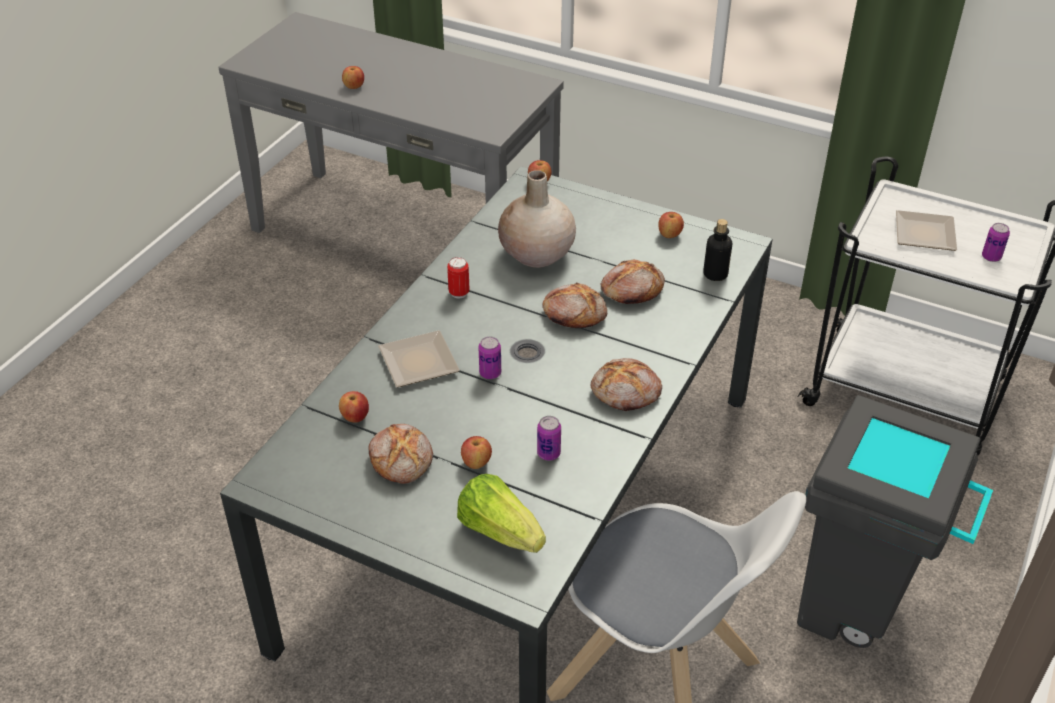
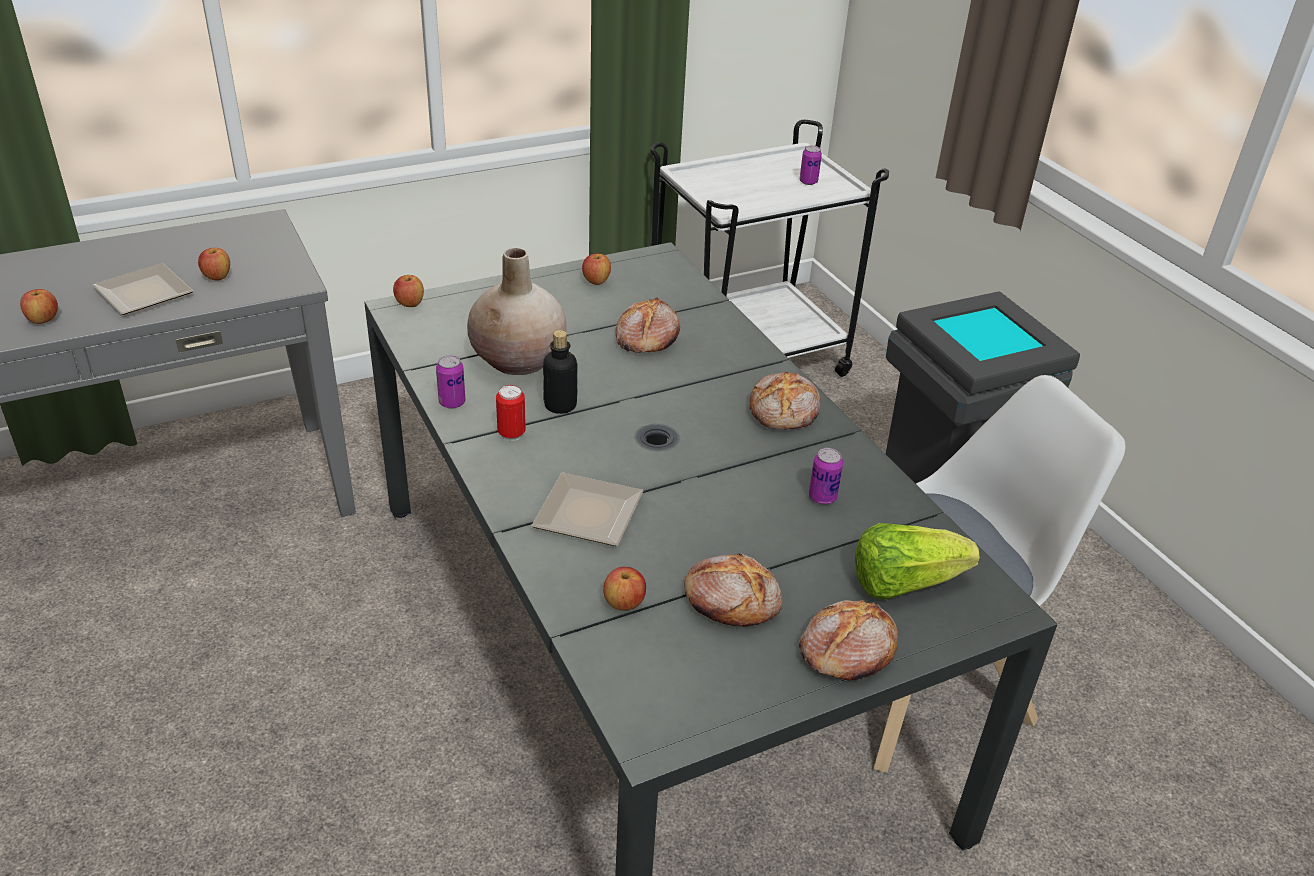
camera: 55 degrees left, 5 degrees down
(476, 462) = (789, 550): apple -> apple (217, 277)
(490, 373) = (663, 475): can -> can (452, 402)
(574, 313) = (637, 383): bread -> bread (845, 650)
(715, 274) = (682, 289): bottle -> bottle (560, 405)
(926, 235) = (750, 189): plate -> plate (148, 294)

